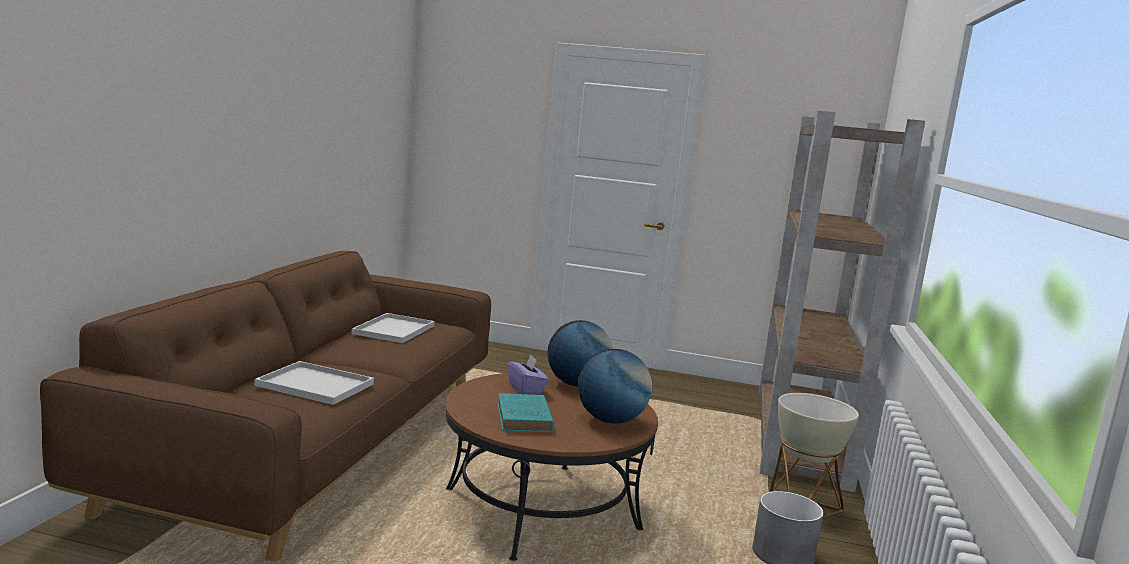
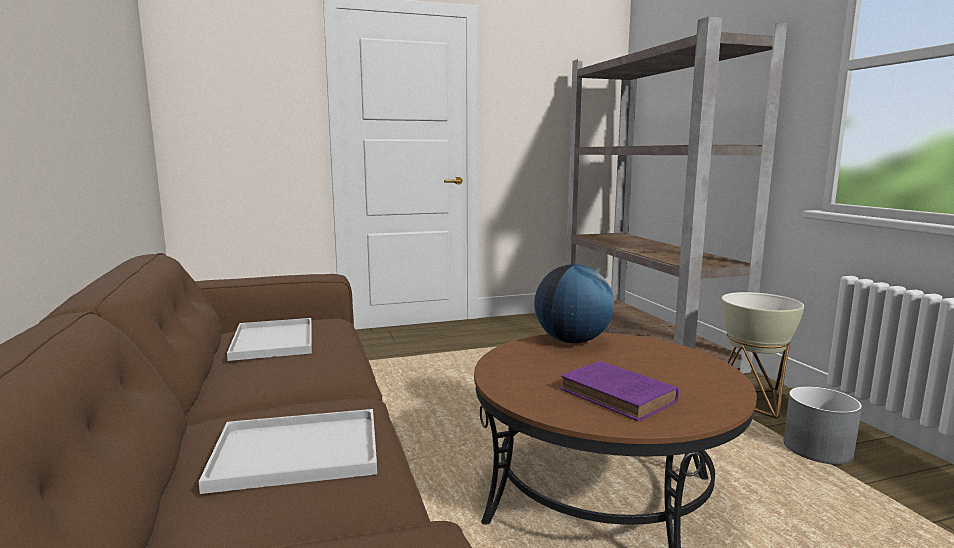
camera: 30 degrees left, 0 degrees up
(524, 419) = (620, 396): turquoise book -> purple book
(526, 389) = (546, 362): purple tissue box -> none
(610, 420) = (681, 367): globe -> none

